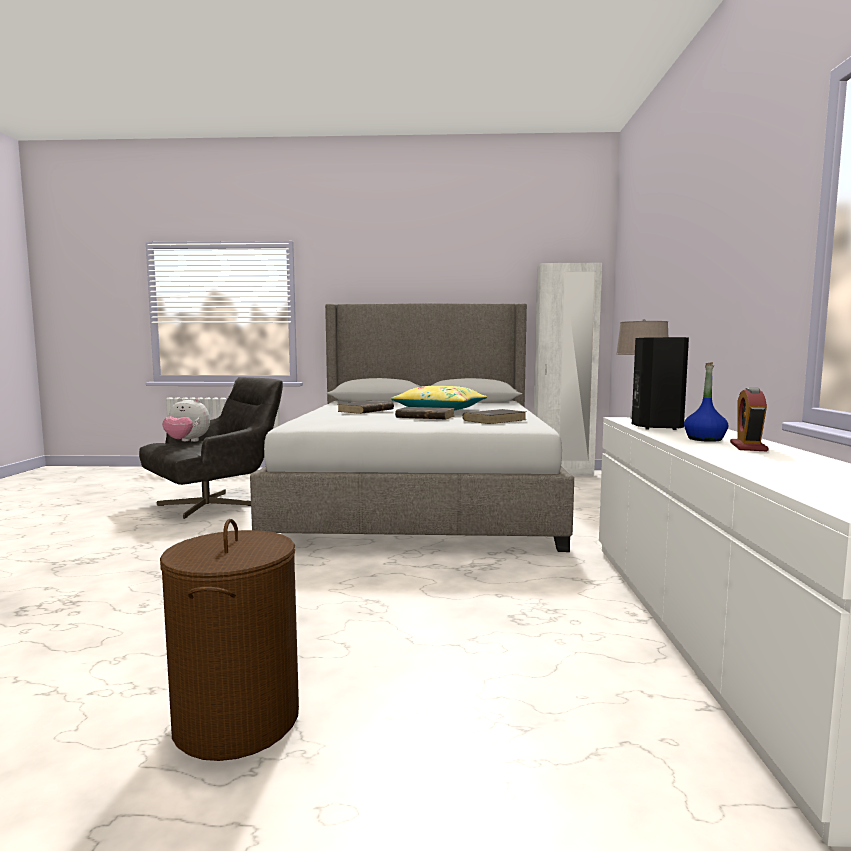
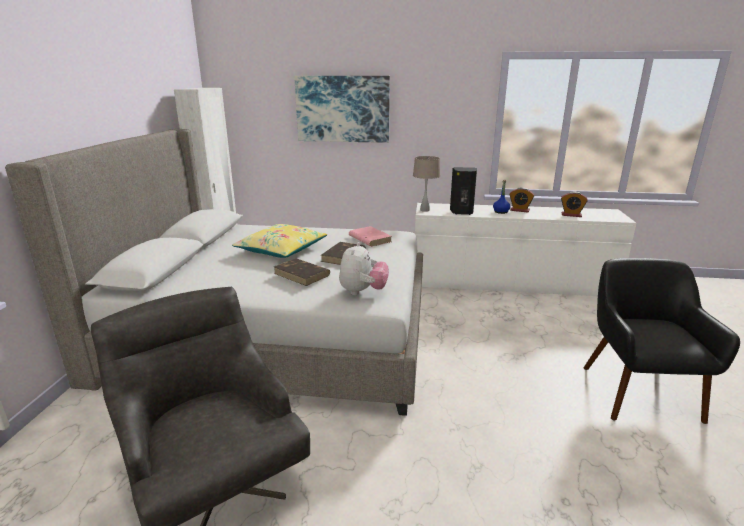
camera: 85 degrees left, 15 degrees up
(187, 442) = (199, 436): plush toy -> plush toy (362, 292)
(237, 721) = (637, 392): brown laundry basket -> black armchair
(495, 420) = (369, 239): brown book -> pink book
(674, 267) = (342, 109): none -> picture
(789, 472) = (571, 215): none -> alarm clock

